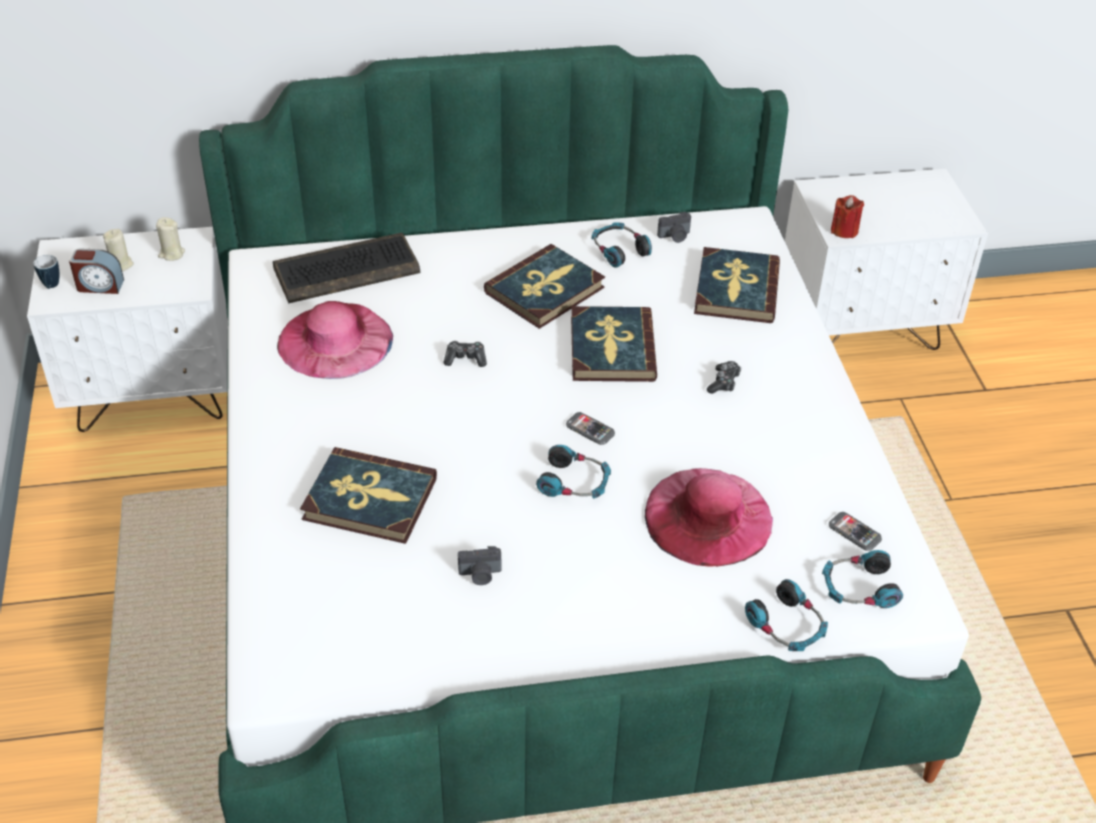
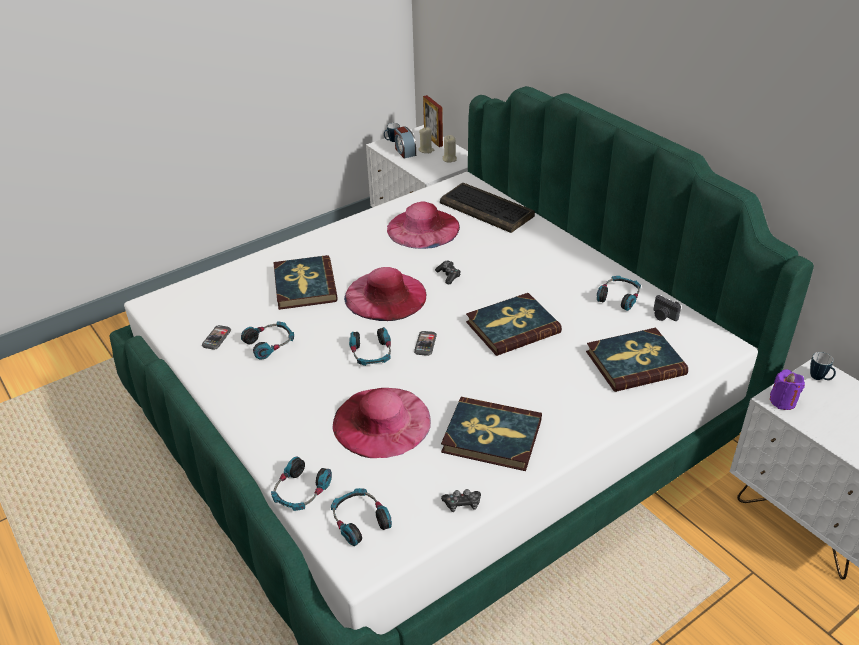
camera: 65 degrees right, 5 degrees down
(99, 247) = (433, 140): none -> picture frame
(461, 429) = (385, 296): none -> pink hat
(480, 575) = (270, 344): camera -> headphones
(545, 290) = (543, 282): book -> book (491, 437)
(723, 382) = (524, 388): game controller -> game controller (462, 504)
(827, 195) = (819, 379): none -> mug
(844, 230) = (783, 401): red candle -> purple candle
(854, 532) = (417, 502): phone -> phone (216, 338)

